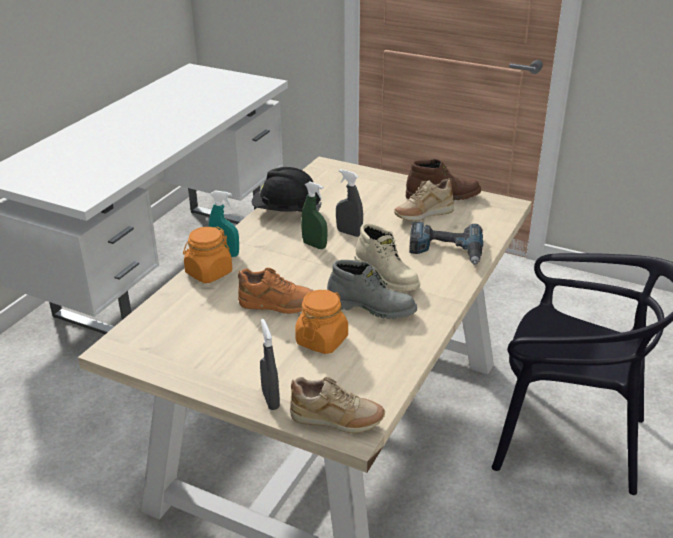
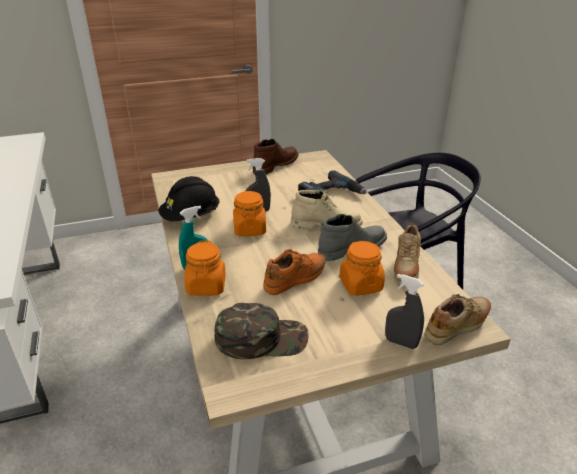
camera: 45 degrees left, 0 degrees up
(183, 331) = (261, 338): none -> green cap
(314, 245) = (249, 229): green spray bottle -> orange jar
(422, 216) = (284, 181): beige shoe -> beige shoe (406, 269)

